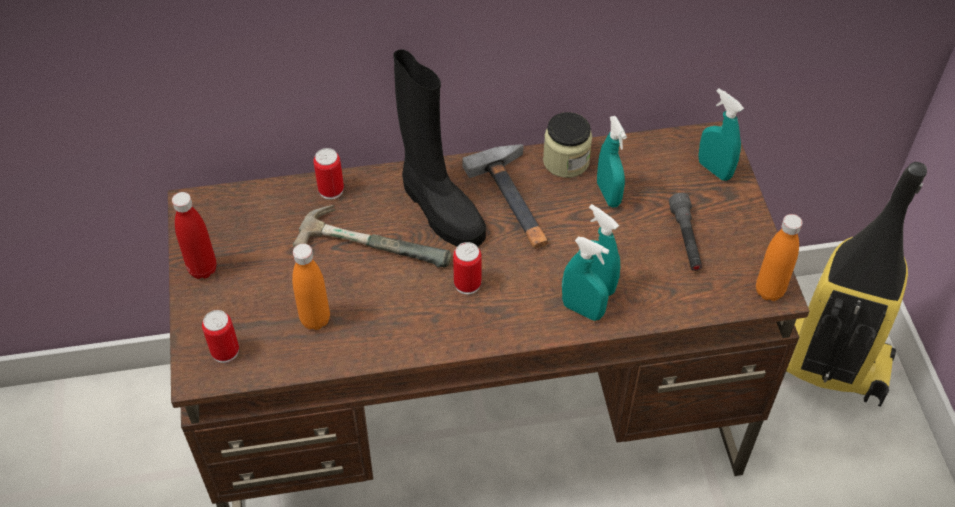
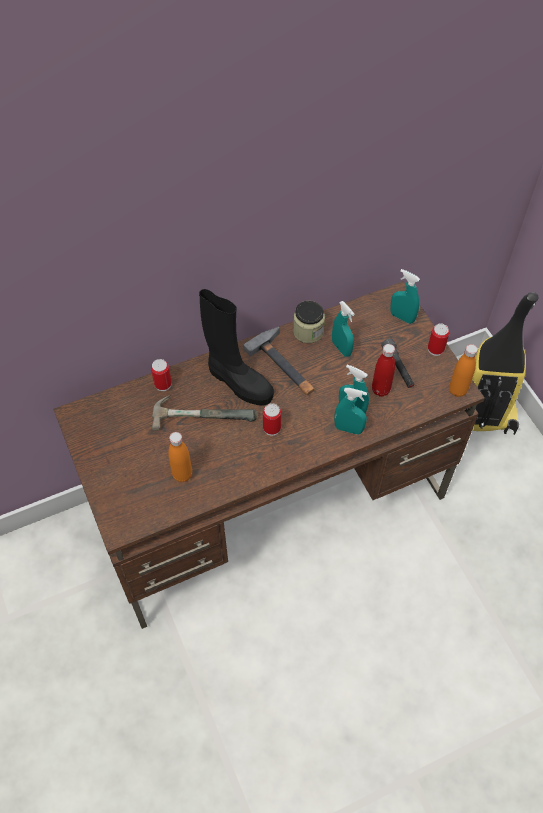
camera: 15 degrees left, 5 degrees up
(202, 269) = (96, 458): red bottle -> red bottle (380, 390)
(225, 351) = (131, 510): can -> can (435, 349)

